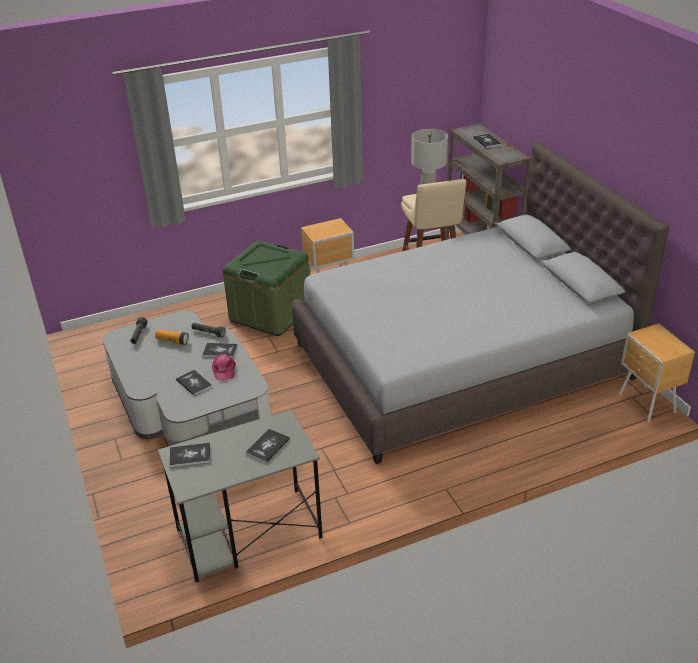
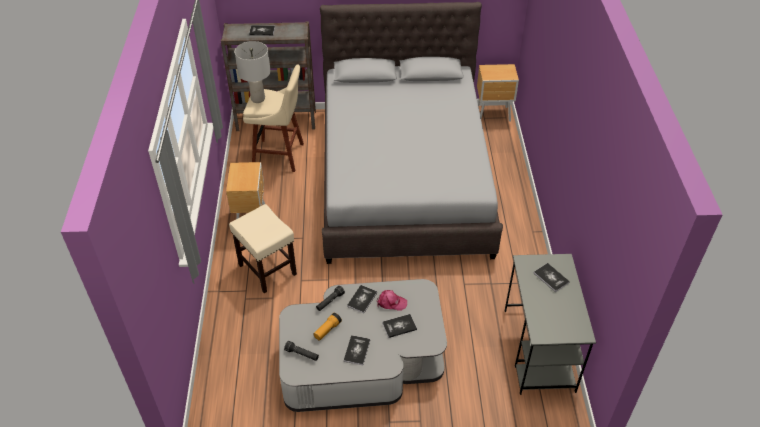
camera: 70 degrees left, 10 degrees up
(190, 456) = (546, 325): book -> book (357, 350)
(270, 313) = (268, 270): green storage box -> beige stool

